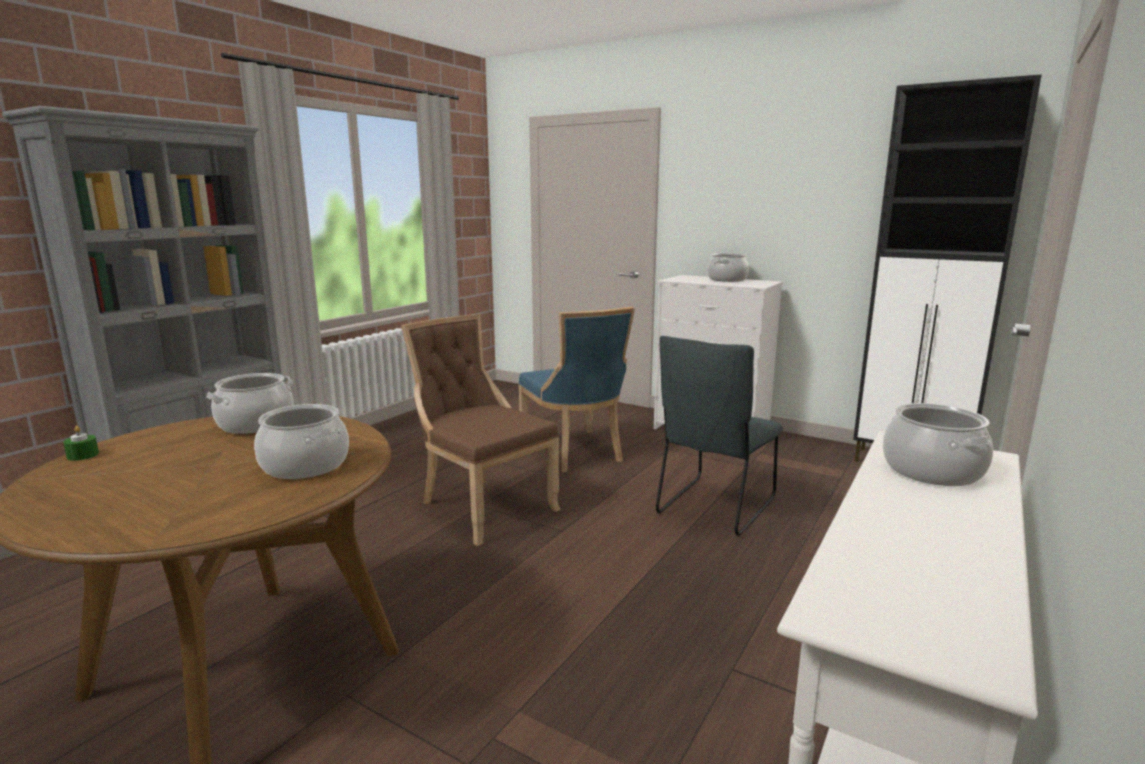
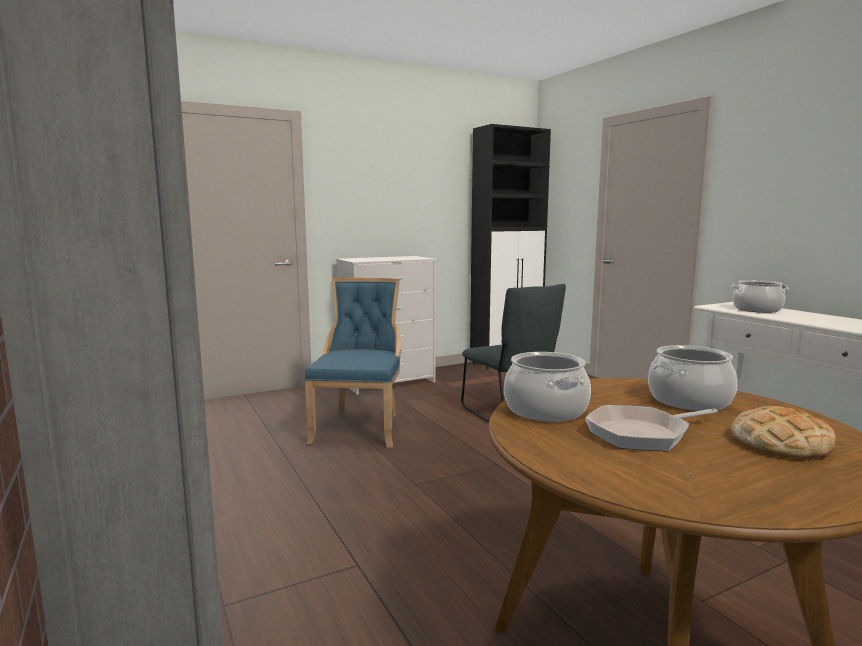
camera: 60 degrees left, 5 degrees down
(83, 455) = (614, 486): green candle -> none
(171, 502) = (780, 443): none -> bread
(195, 455) = (642, 434): none -> frying pan
(482, 506) = (419, 484): brown chair -> none
(575, 453) = (360, 427): blue chair -> blue chair turned 90 degrees counterclockwise
(727, 279) = (385, 257): cooking pot -> none

